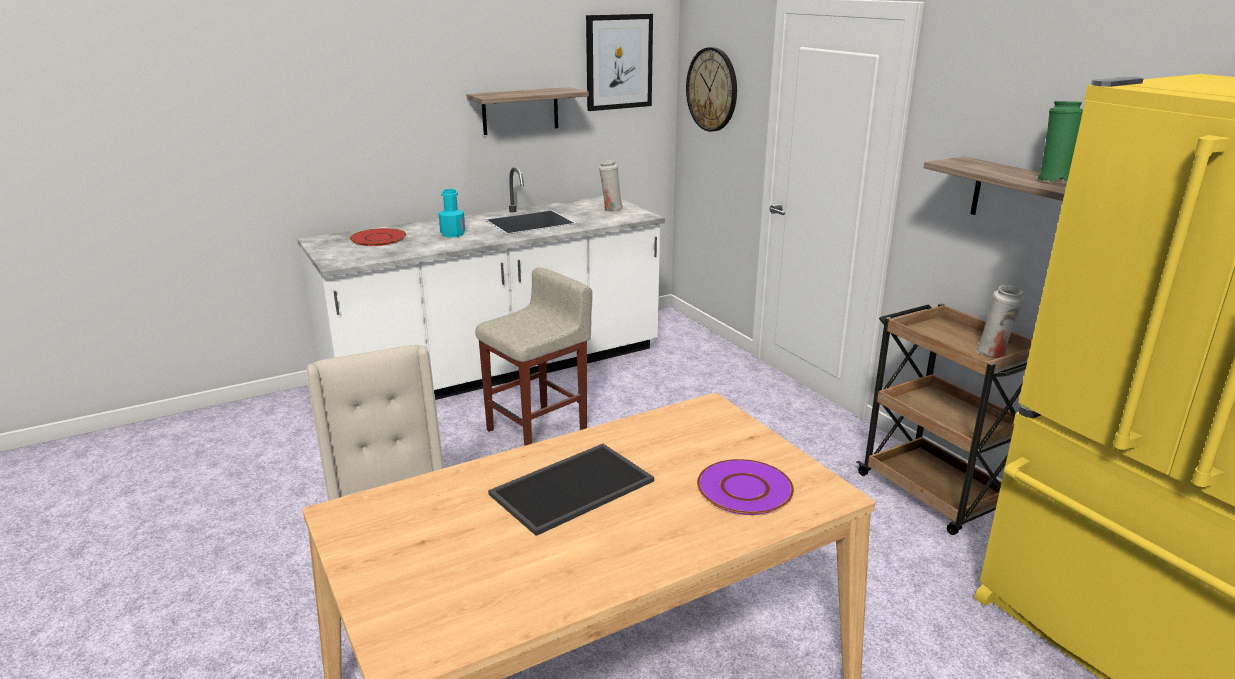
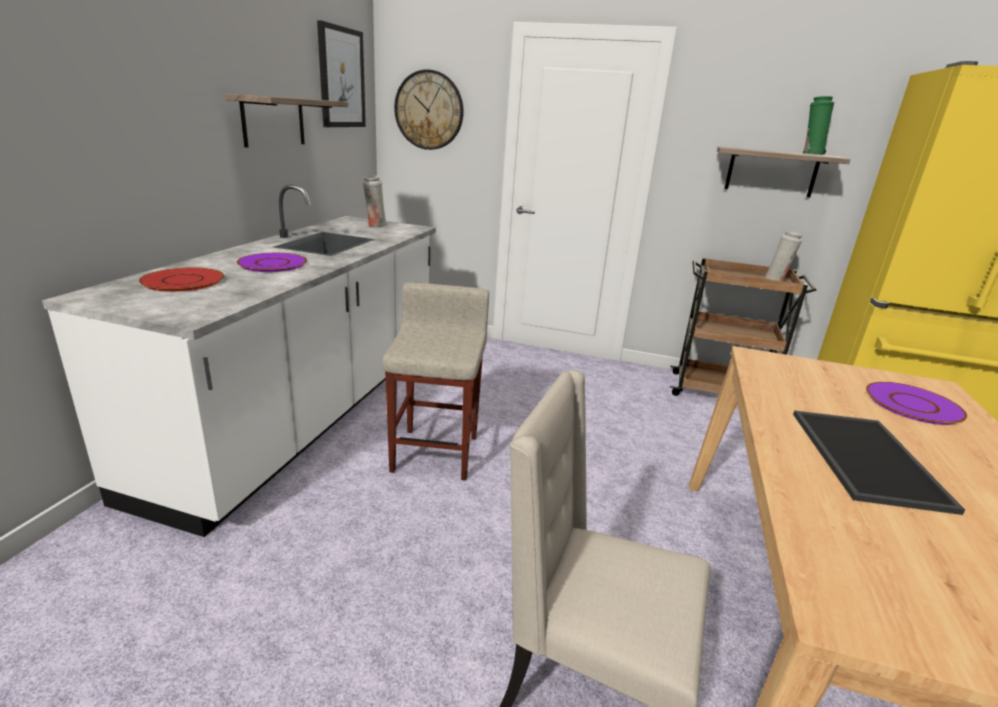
camera: 45 degrees left, 0 degrees up
(453, 234) = (272, 264): turquoise bottle -> purple plate

